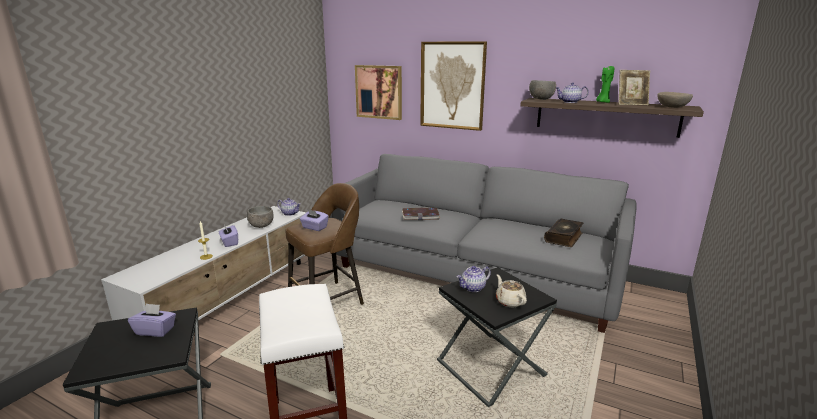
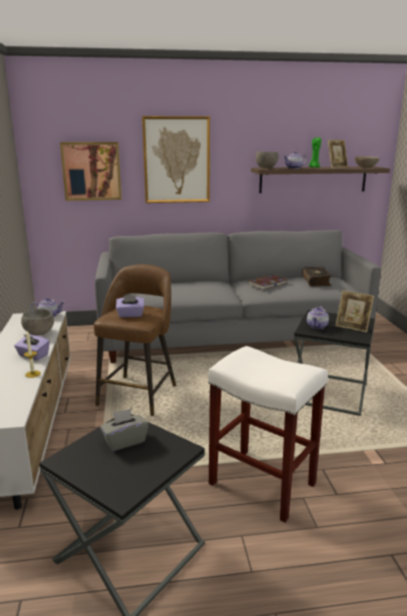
camera: 35 degrees left, 0 degrees up
(155, 330) = (125, 441): purple tissue box -> grey tissue box
(420, 216) = (188, 289): book -> book (267, 284)
(509, 301) = (352, 327): beige teapot -> picture frame

